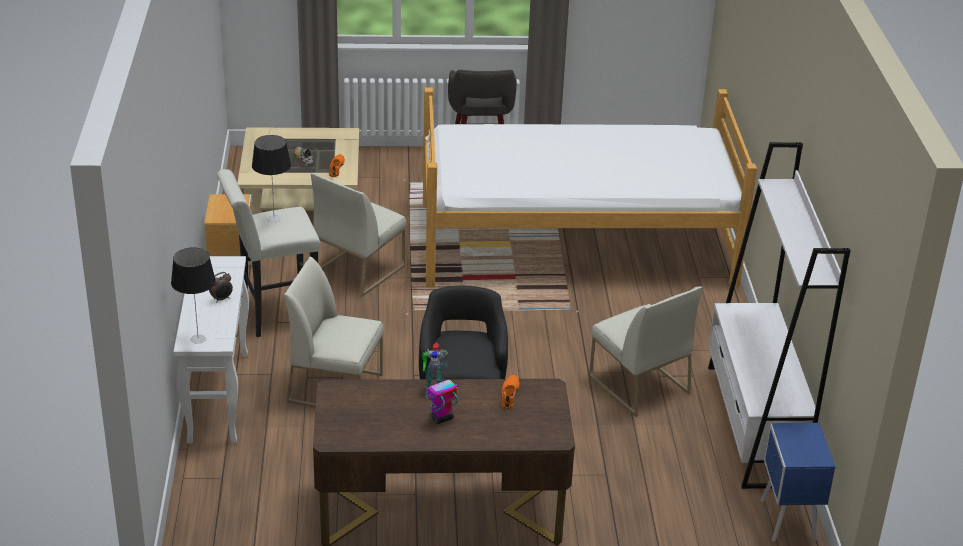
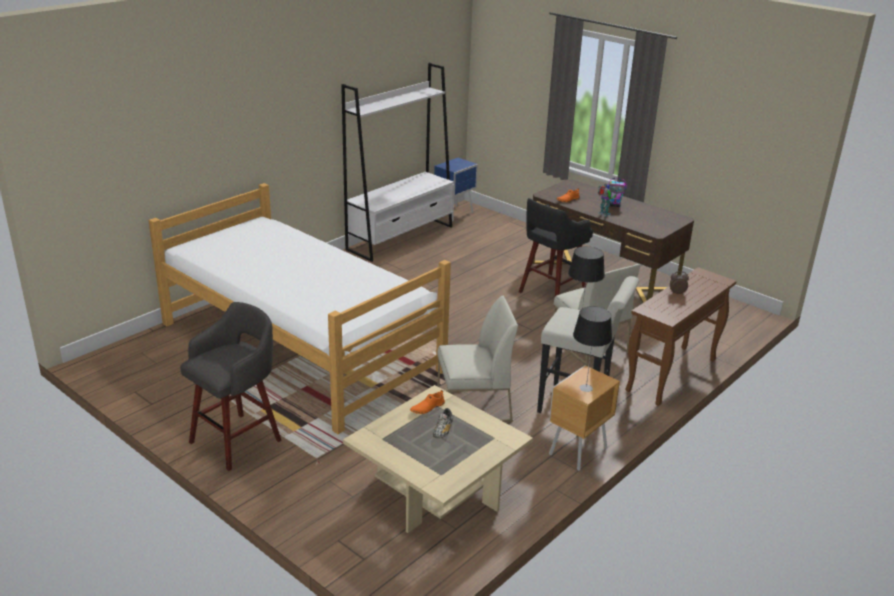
camera: 135 degrees left, 5 degrees down
(198, 339) = (714, 280): table lamp -> table lamp (585, 388)
(218, 396) = (671, 375): white console table -> brown console table
(638, 385) = (420, 271): white chair -> none

